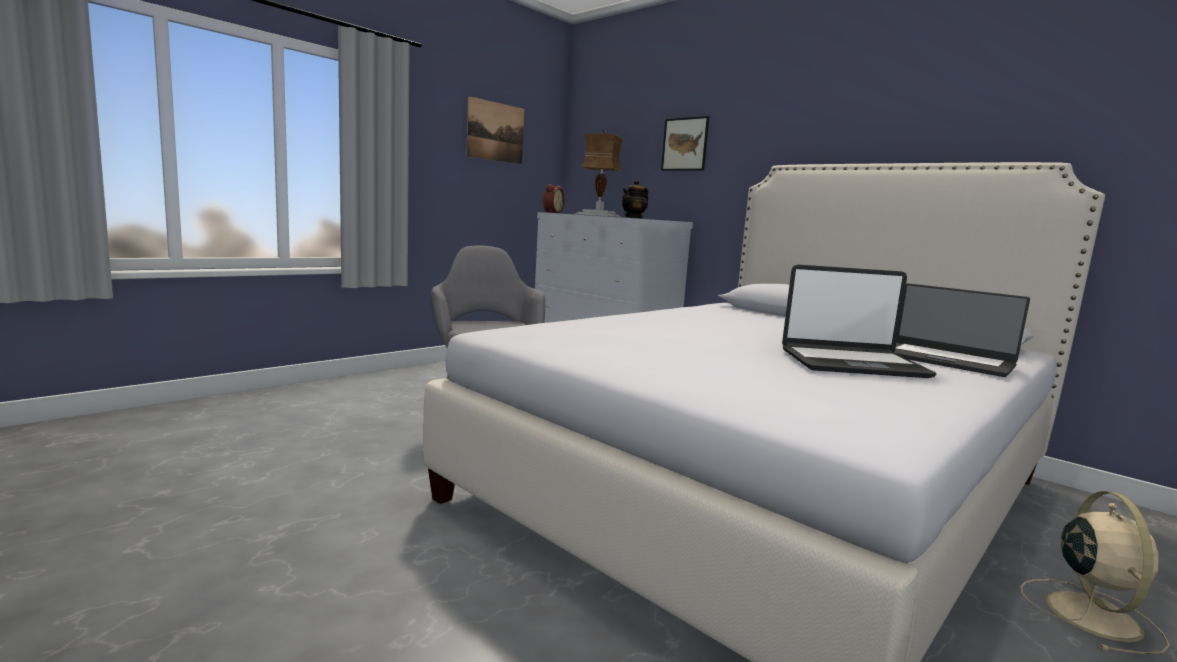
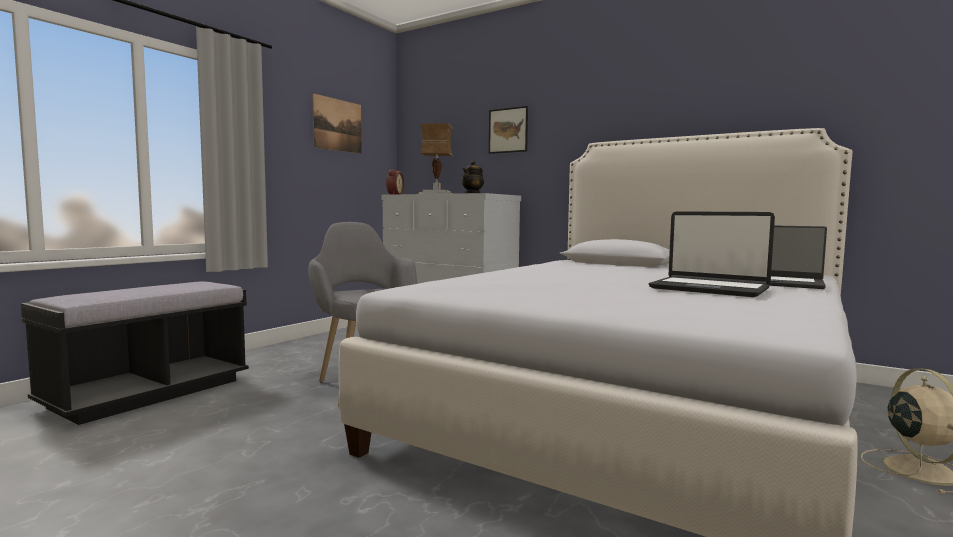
camera: 10 degrees left, 5 degrees down
(273, 408) = (148, 393): none -> black bench
(851, 363) = (709, 288): laptop -> laptop turned 45 degrees clockwise

